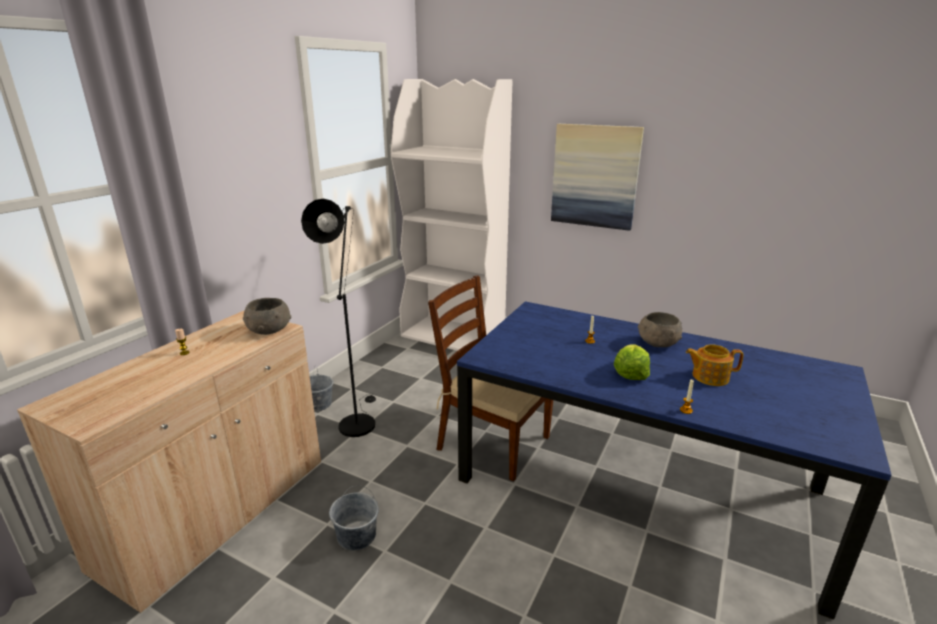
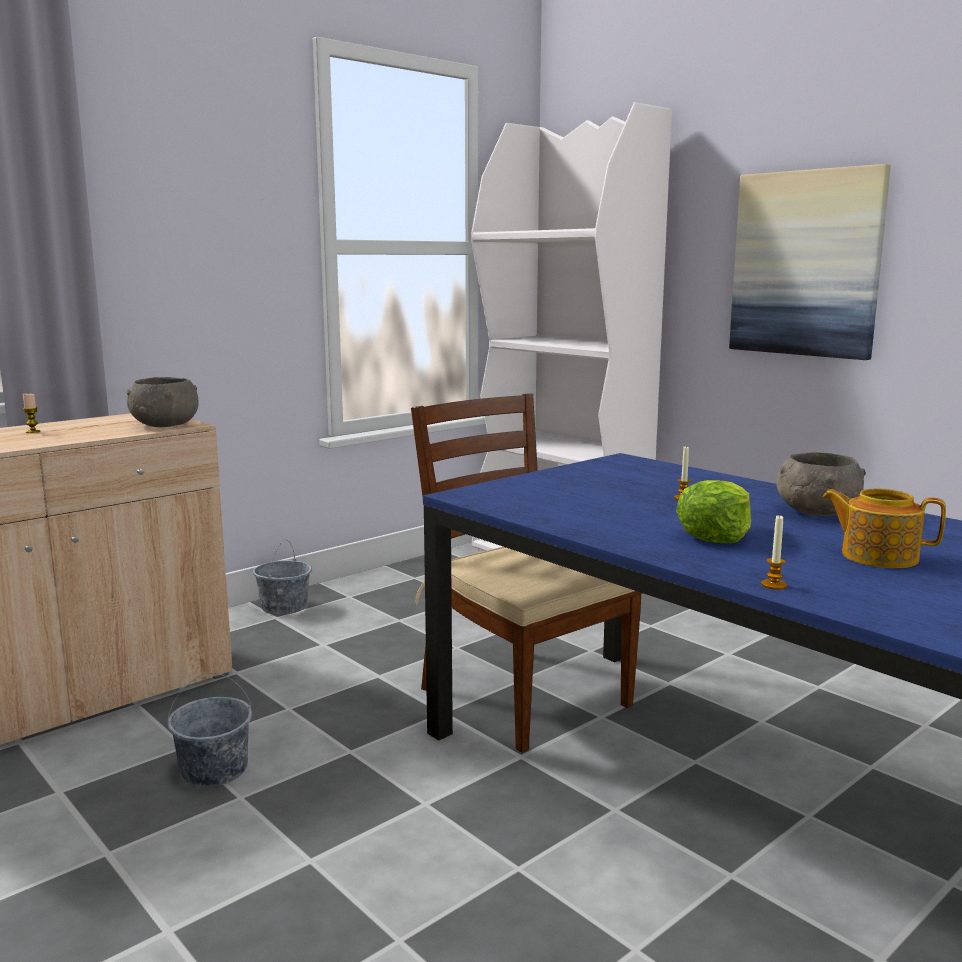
camera: 20 degrees right, 10 degrees down
(357, 421) = (326, 635): black floor lamp -> none

